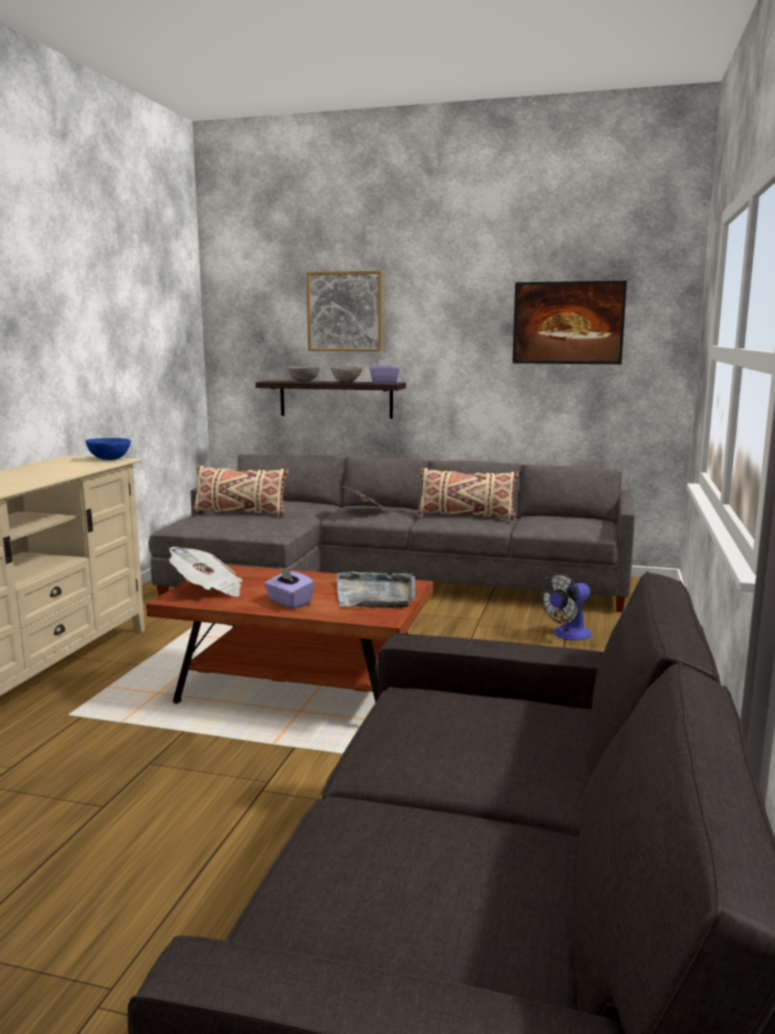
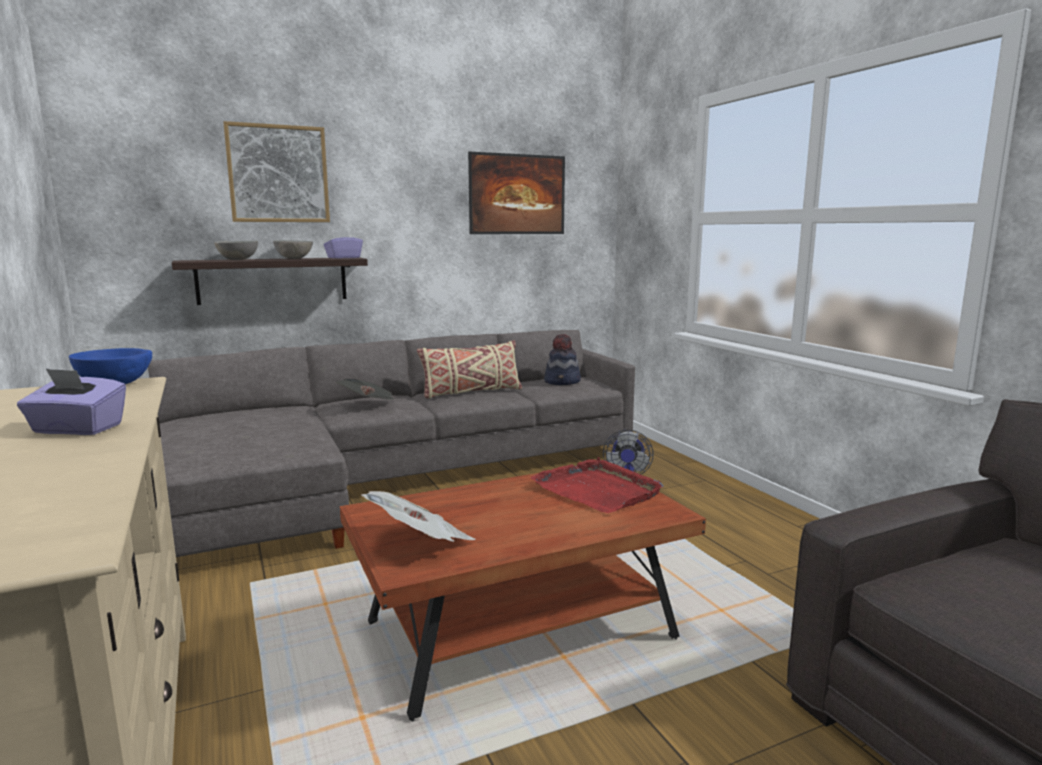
camera: 40 degrees left, 0 degrees up
(240, 512) = (218, 435): beige pillow -> none
(289, 602) = (545, 526): purple tissue box -> purple tissue box (77, 429)
(375, 594) = (598, 489): grey tray -> red tray
(567, 521) = (562, 382): none -> hat

